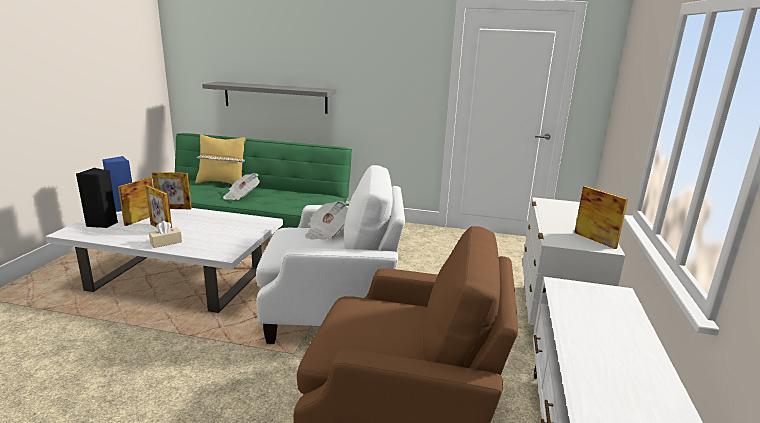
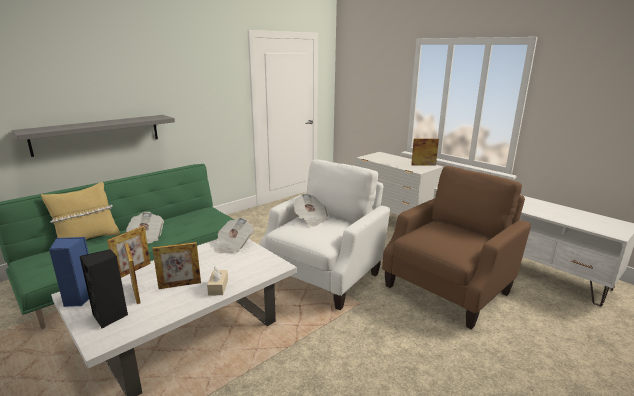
camera: 55 degrees left, 0 degrees up
(250, 225) = (233, 245): none -> newspaper

